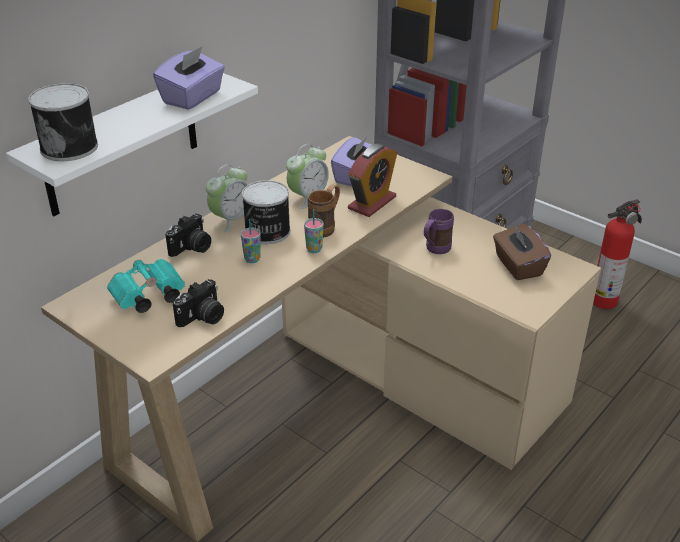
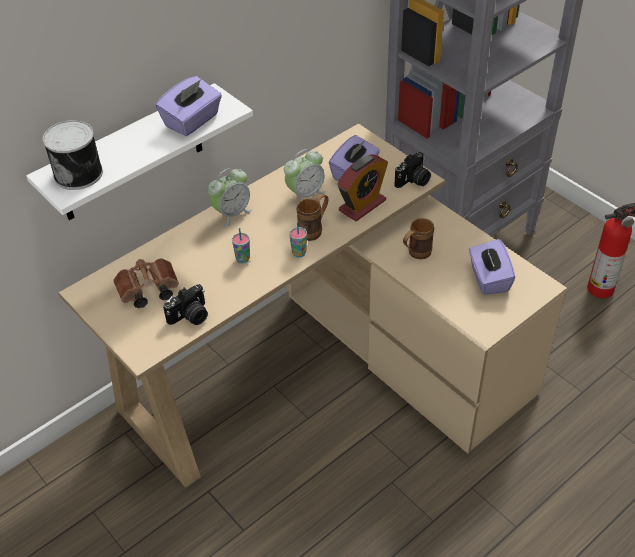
camera: 10 degrees right, 10 degrees up
(147, 298) = (147, 292): turquoise binoculars -> brown binoculars
(192, 248) = (192, 242): camera -> camera (413, 181)
(267, 232) = (261, 230): can -> none
(434, 250) = (415, 254): purple mug -> brown mug
(518, 266) = (488, 279): brown tissue box -> purple tissue box

